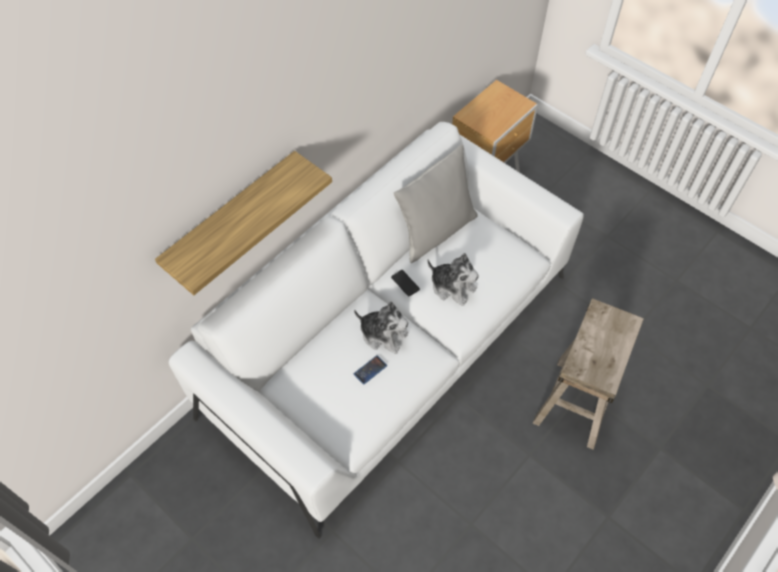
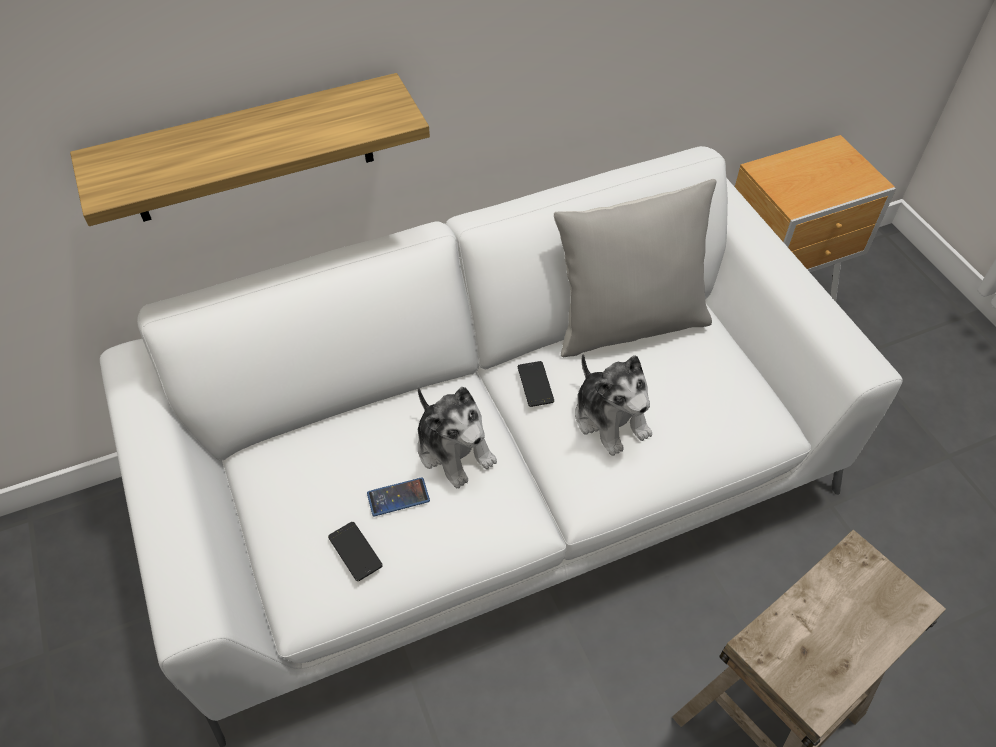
camera: 25 degrees right, 5 degrees down
(364, 405) = (355, 551): none -> phone

